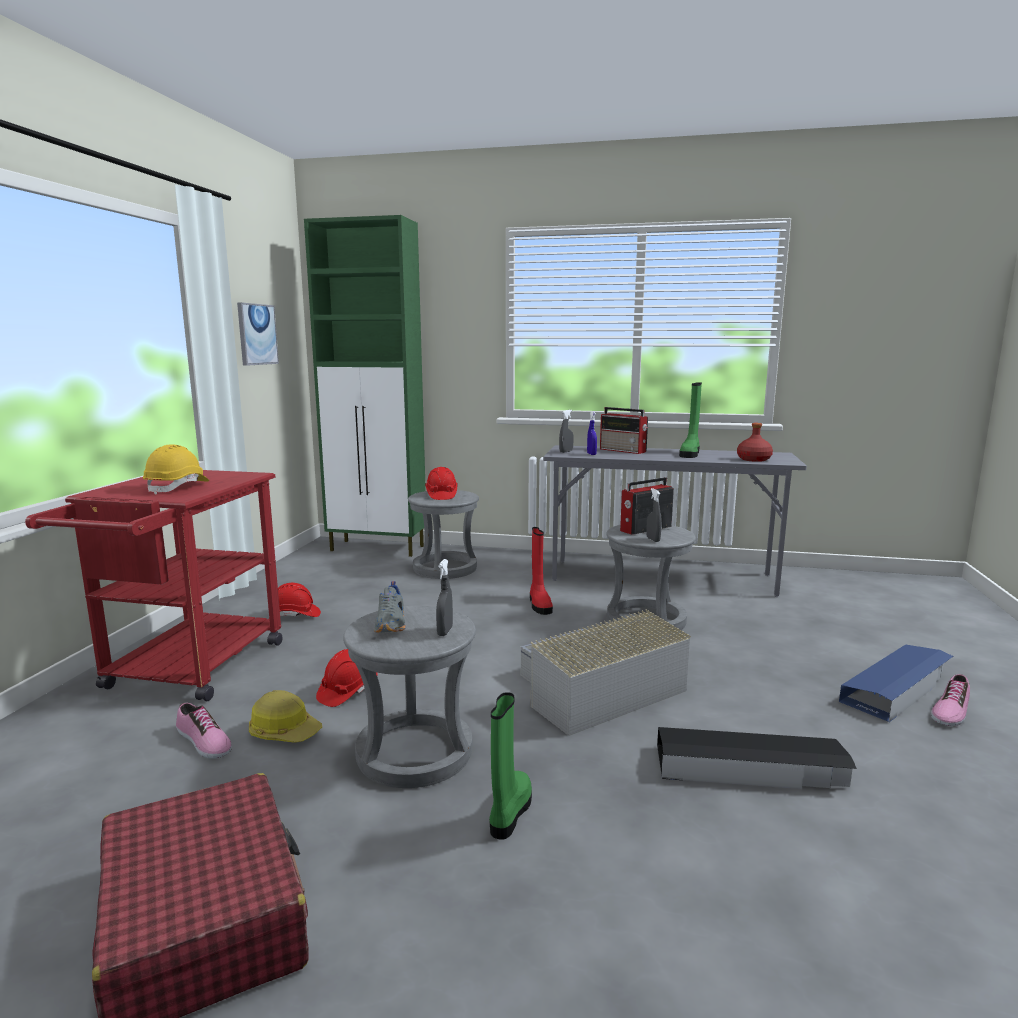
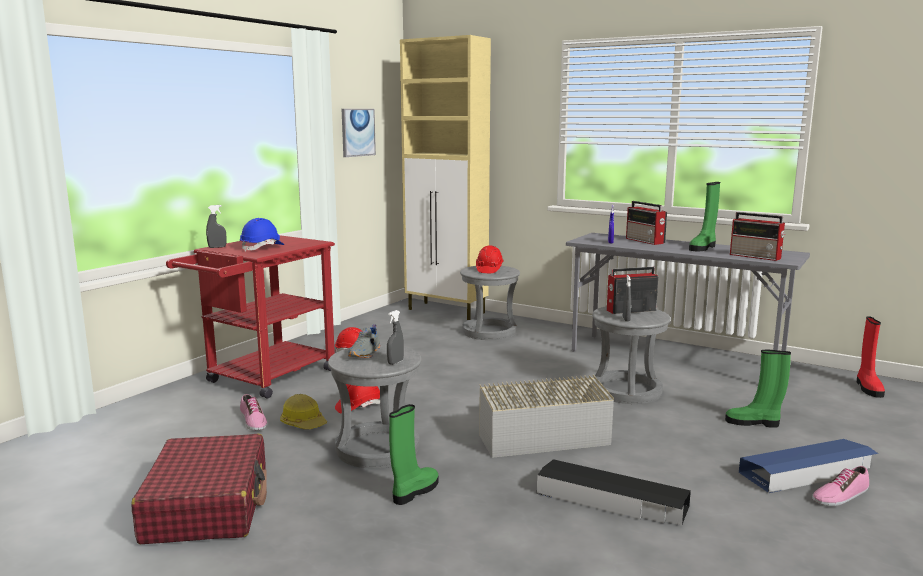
camera: 20 degrees right, 0 degrees up
(178, 487) = (262, 248): yellow hard hat -> blue hard hat
(378, 548) = (447, 311): green cabinet -> beige cabinet
(539, 604) = (545, 368): red boot -> red boot (868, 388)
(566, 451) = (591, 239): grey spray bottle -> grey spray bottle (217, 247)
(754, 459) = (756, 256): red bottle -> radio
(797, 638) = (754, 423): none -> green boot

